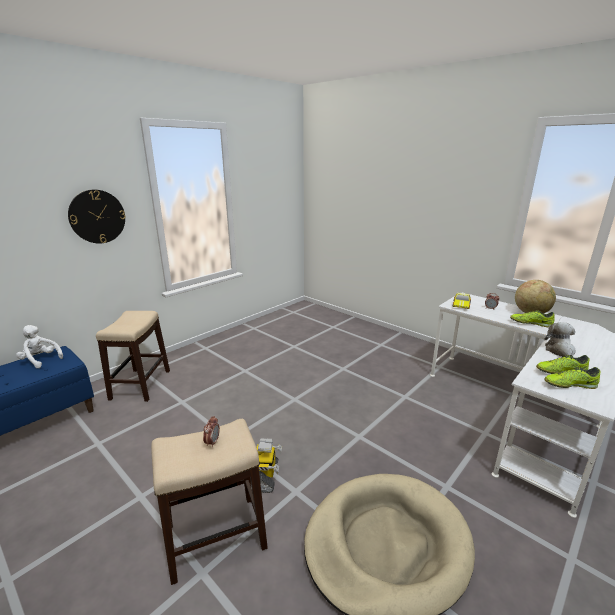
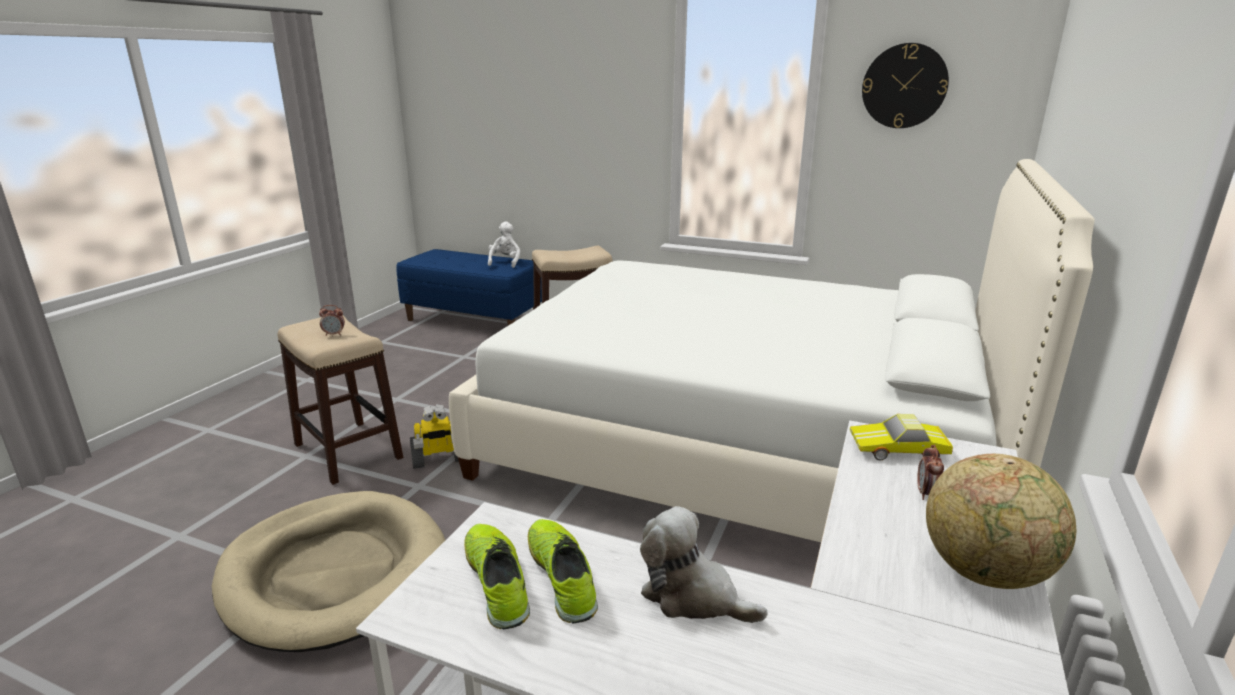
camera: 70 degrees right, 0 degrees up
(97, 216) = (600, 117): wall clock -> wall clock (904, 86)
(319, 363) = (739, 447): none -> white bed
(530, 323) = (878, 561): shoe -> none
(560, 352) = (693, 596): plush toy -> plush toy turned 135 degrees counterclockwise

